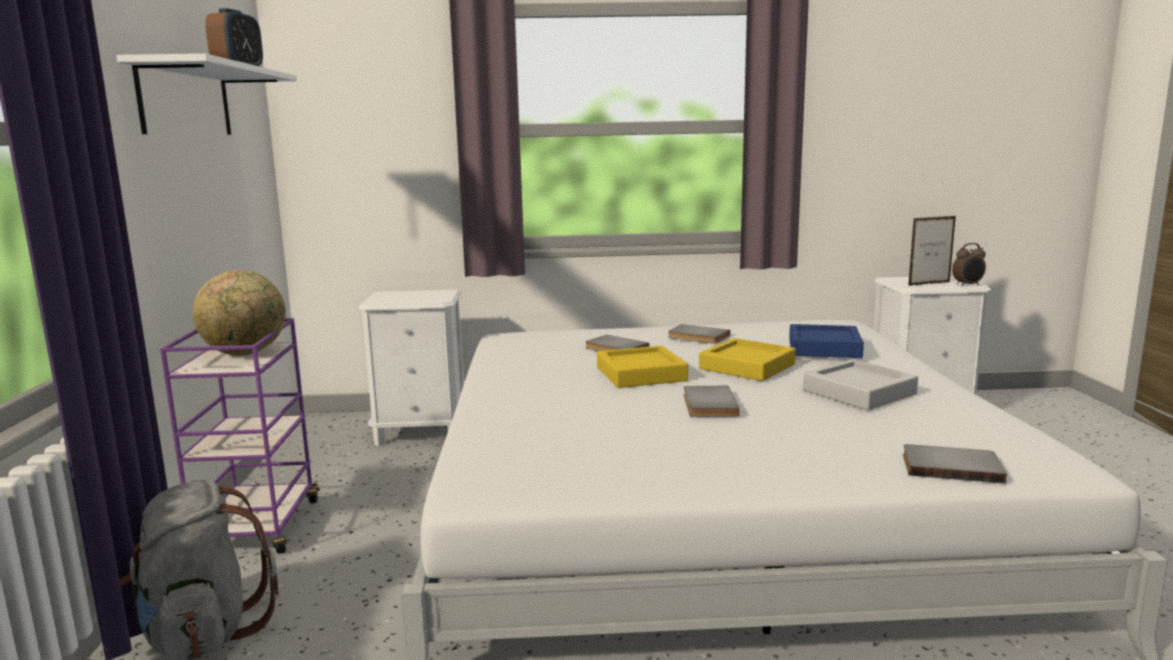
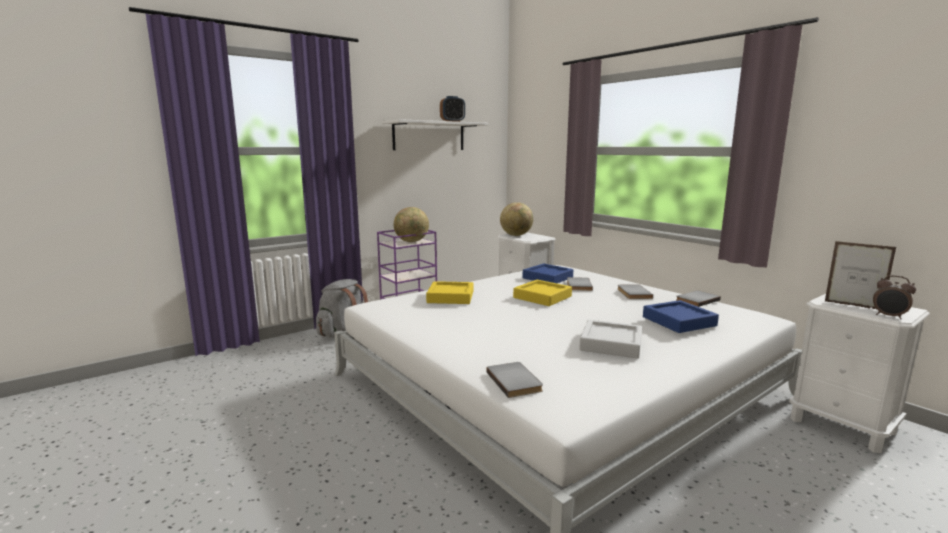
camera: 55 degrees right, 0 degrees up
(393, 298) = (516, 235): none -> globe
(549, 352) = (547, 278): none -> blue tray
(707, 404) = (519, 316): grey book -> grey book (696, 300)
(747, 366) = (601, 312): yellow tray -> yellow tray (450, 297)

